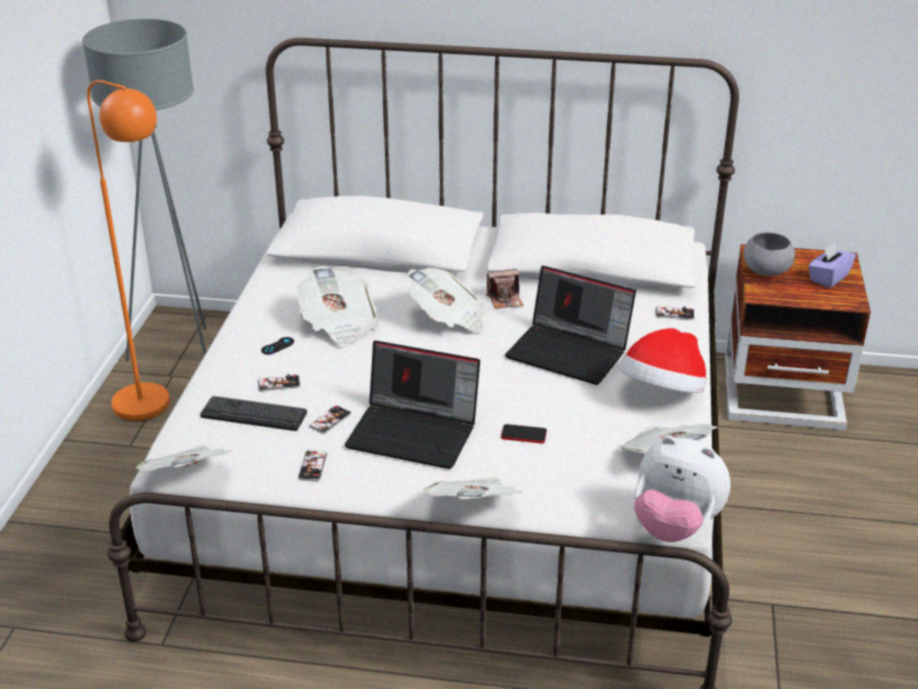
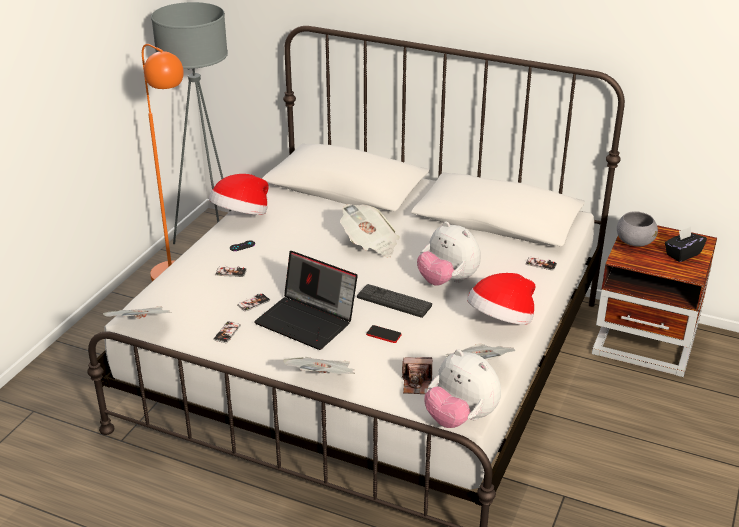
camera: 15 degrees right, 0 degrees up
(253, 414) = (204, 291): keyboard -> keyboard (394, 301)
(257, 306) = (241, 216): none -> hat
(338, 325) = (291, 237): newspaper -> none
(505, 299) = (418, 236): camera -> camera (417, 384)
(570, 352) = (447, 281): laptop -> plush toy
(828, 278) = (682, 254): purple tissue box -> black tissue box

